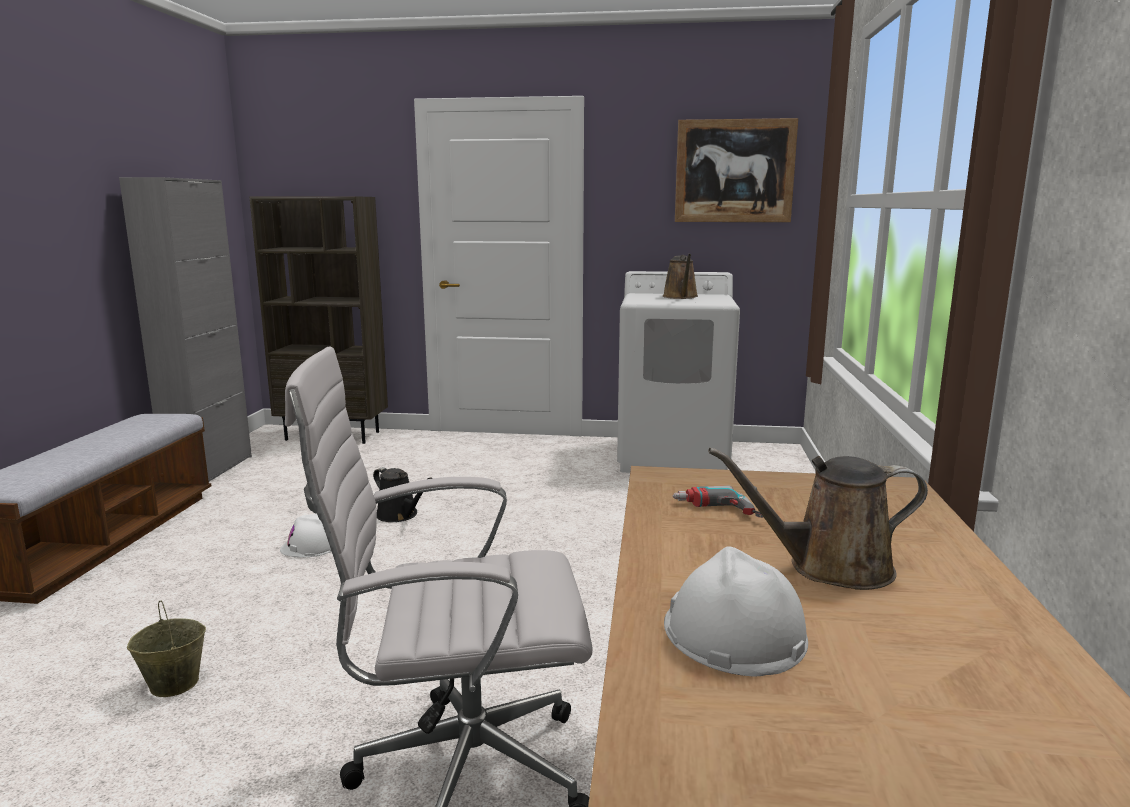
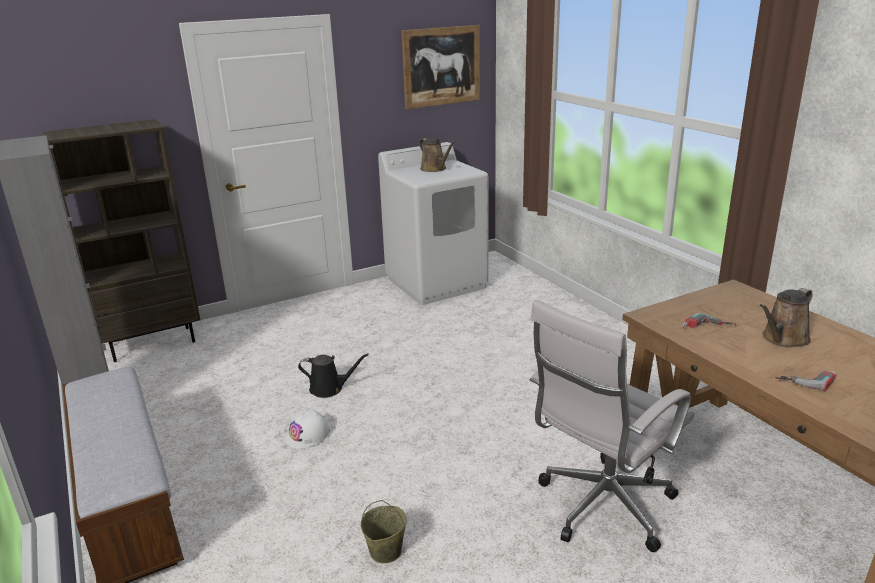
camera: 35 degrees left, 10 degrees up
(733, 632) = (806, 379): white hard hat -> power drill

